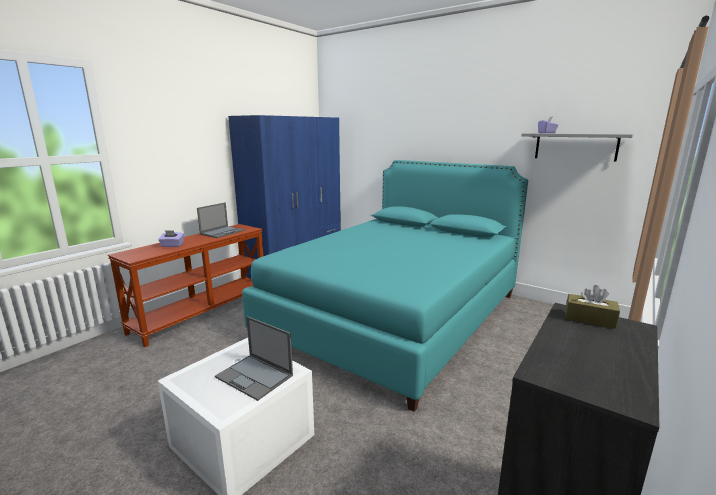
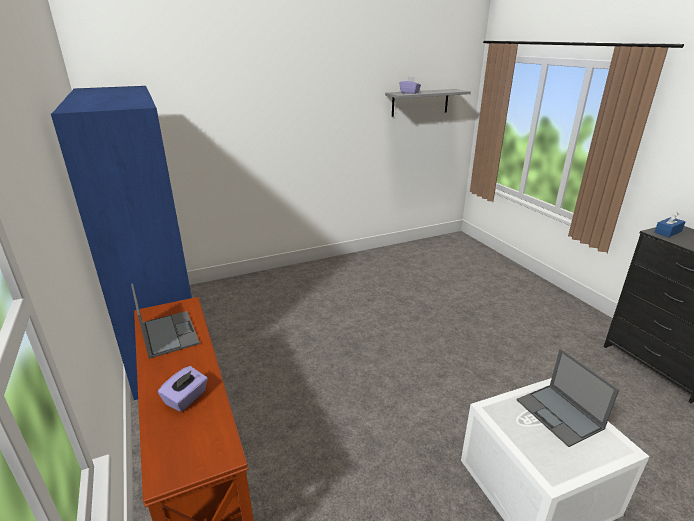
camera: 60 degrees left, 10 degrees up
(255, 376) = (560, 415): laptop -> laptop turned 90 degrees clockwise
(394, 315) = (365, 313): turquoise bed -> none
(589, 319) = (668, 232): brown tissue box -> blue tissue box

